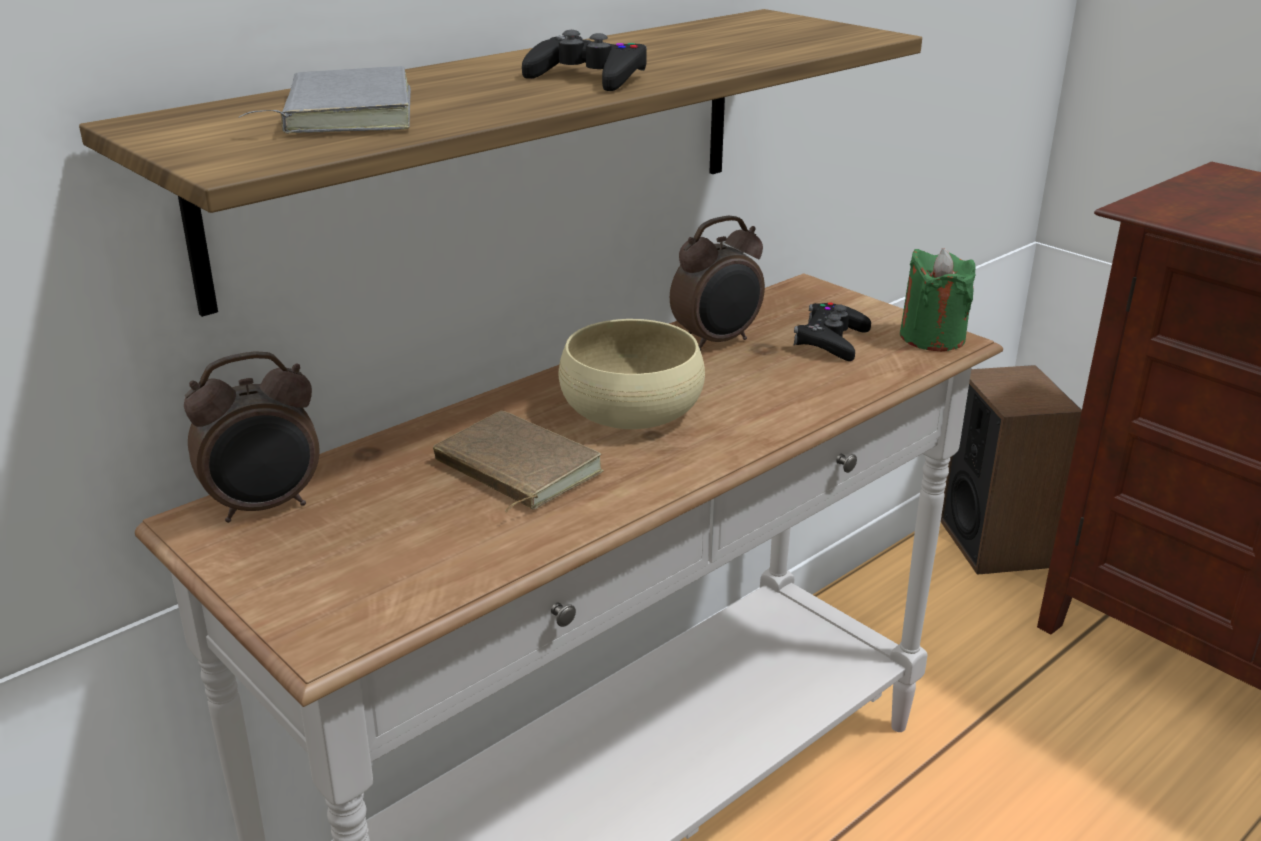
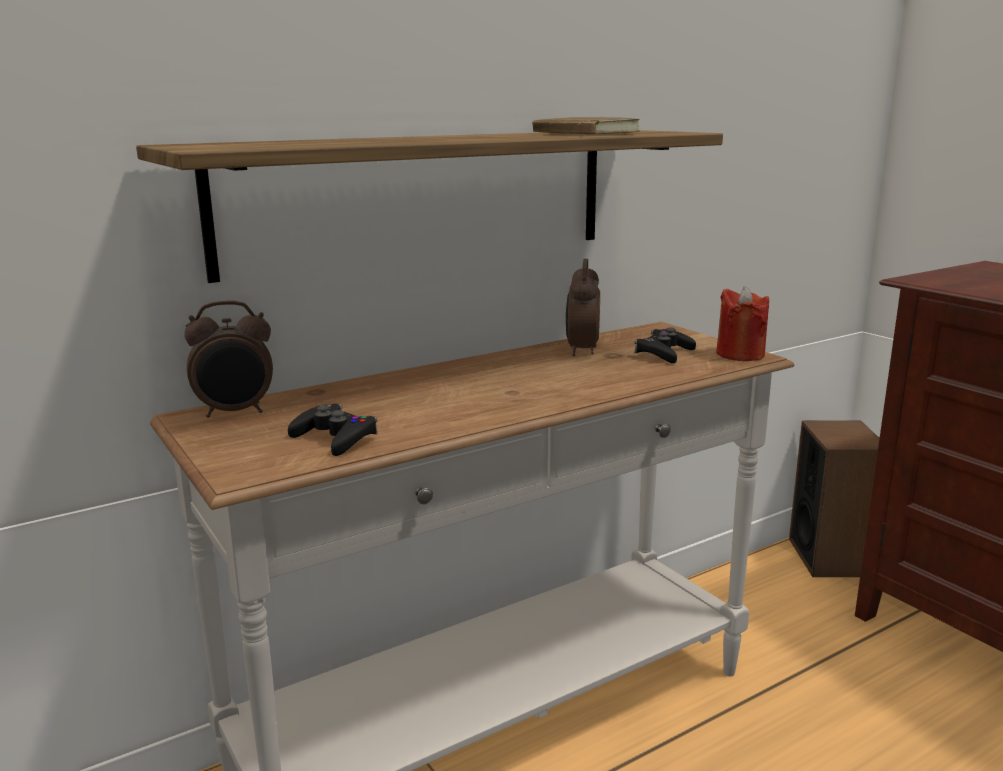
camera: 10 degrees right, 10 degrees down
(343, 112) = (298, 142): grey book -> none
(513, 469) = (407, 403): brown book -> brown book (582, 133)
(588, 77) = (470, 138): black game controller -> black game controller (335, 438)
(631, 411) = (504, 380): beige bowl -> none
(717, 342) = (581, 351): alarm clock -> alarm clock turned 120 degrees clockwise
(932, 338) = (740, 354): green candle -> red candle

